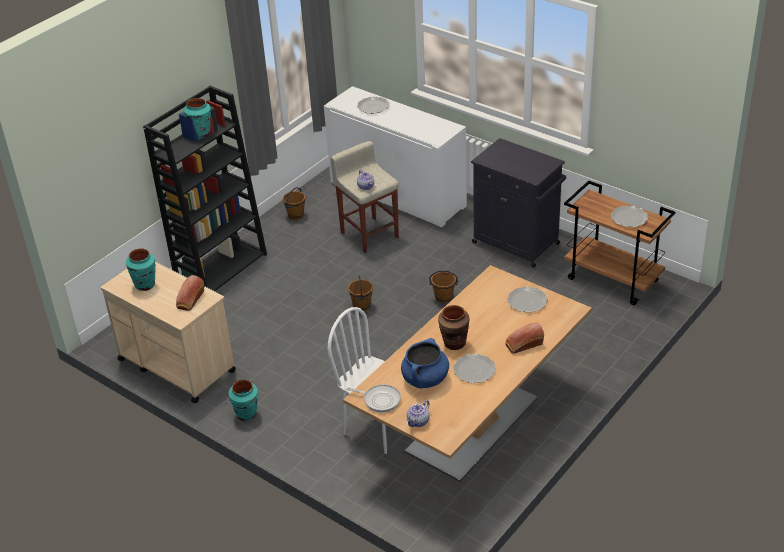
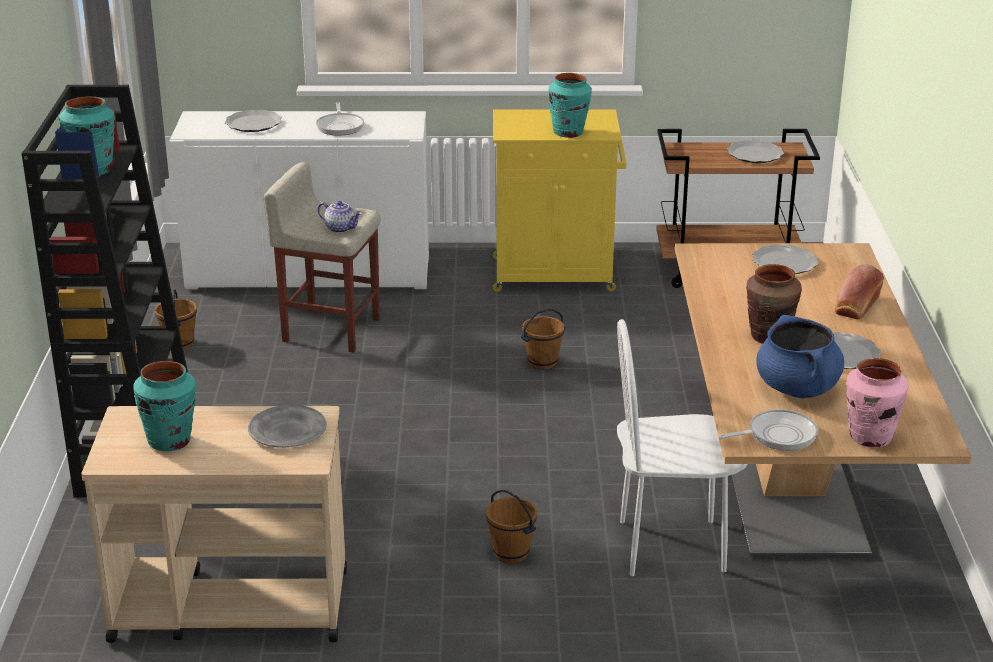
camera: 40 degrees left, 10 degrees down
(190, 300) = (287, 431): bread -> grey plate
(246, 414) = (445, 618): turquoise vase -> turquoise vase (568, 132)
(361, 306) = (436, 414): brown bucket -> brown bucket (510, 553)
(410, 123) = (340, 126): none -> frying pan
(418, 422) = (870, 437): teapot -> pink vase
(517, 244) = (556, 274): black cabinet -> yellow cabinet

